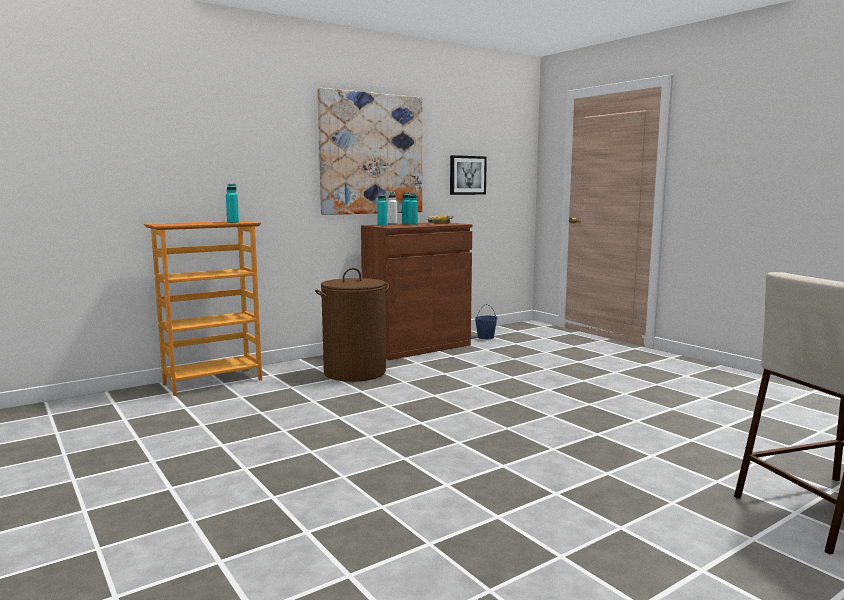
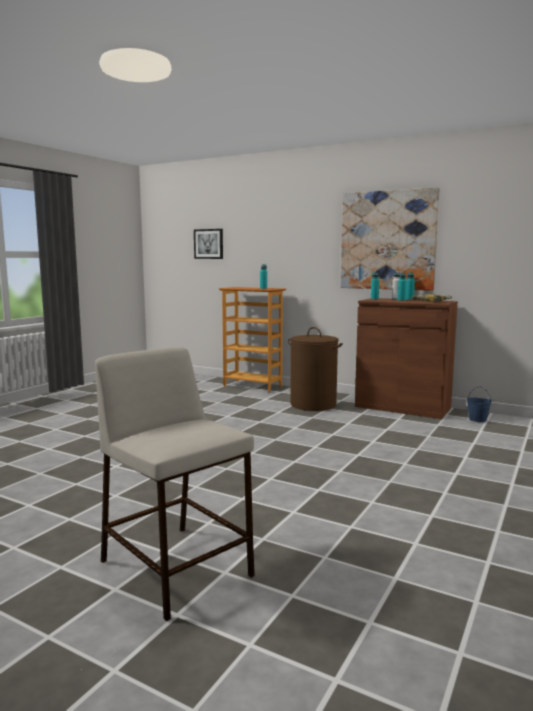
camera: 65 degrees right, 0 degrees up
(467, 175) = (495, 257): picture -> picture (209, 244)

